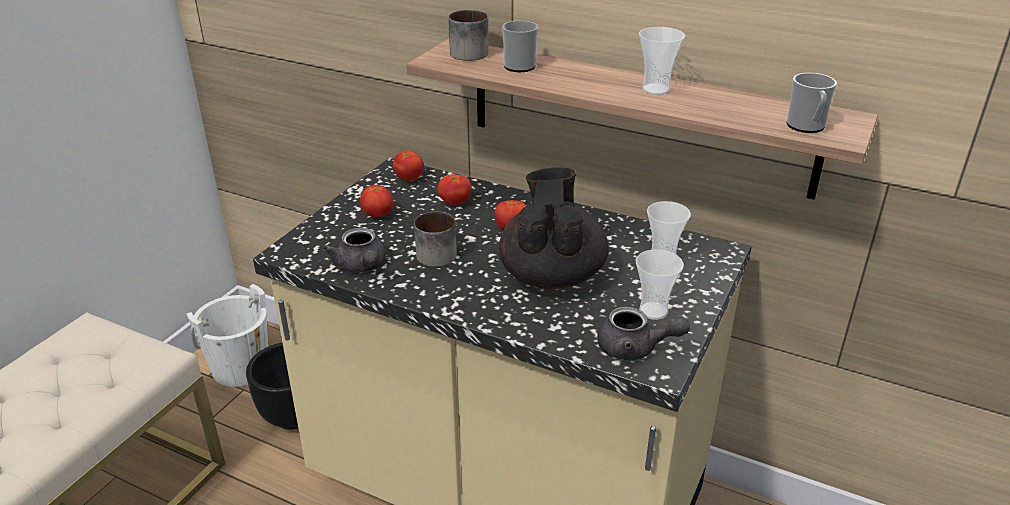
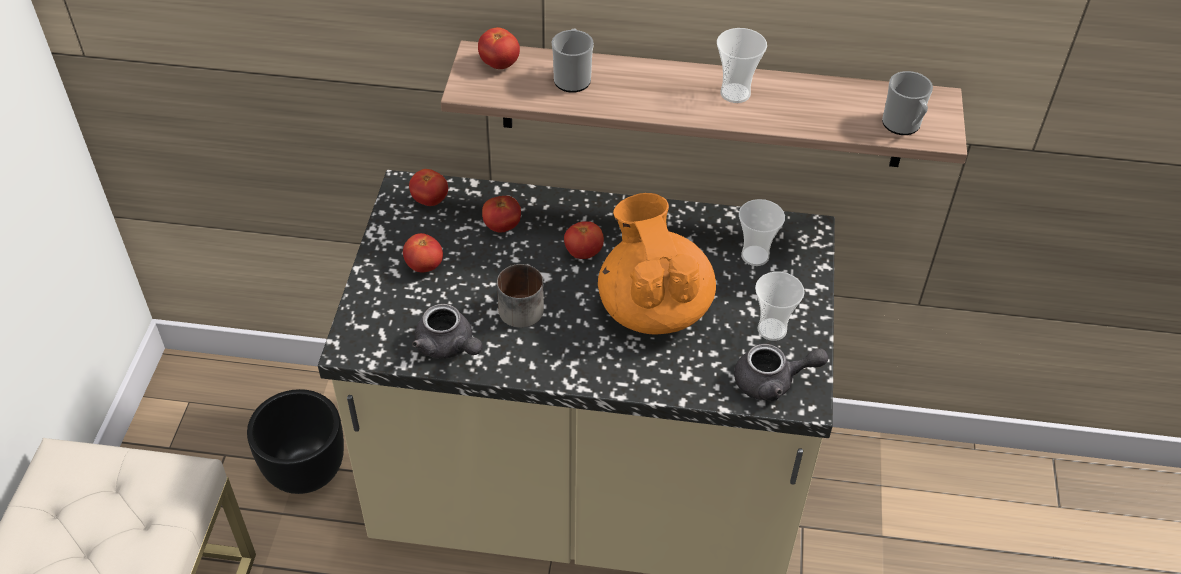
camera: 20 degrees left, 15 degrees up
(241, 368) = (206, 427): white bucket -> none
(468, 52) = (499, 64): mug -> tomato
(552, 274) = (653, 306): black teapot -> orange teapot

